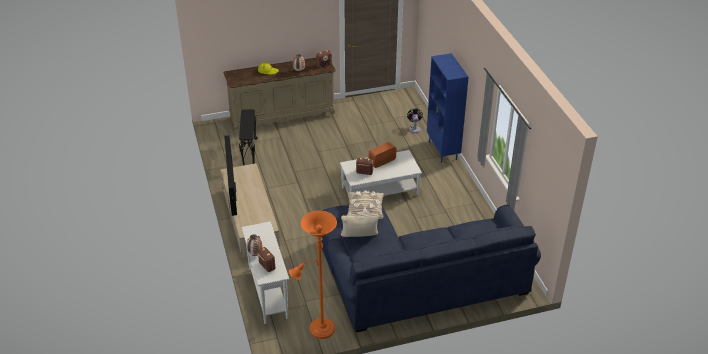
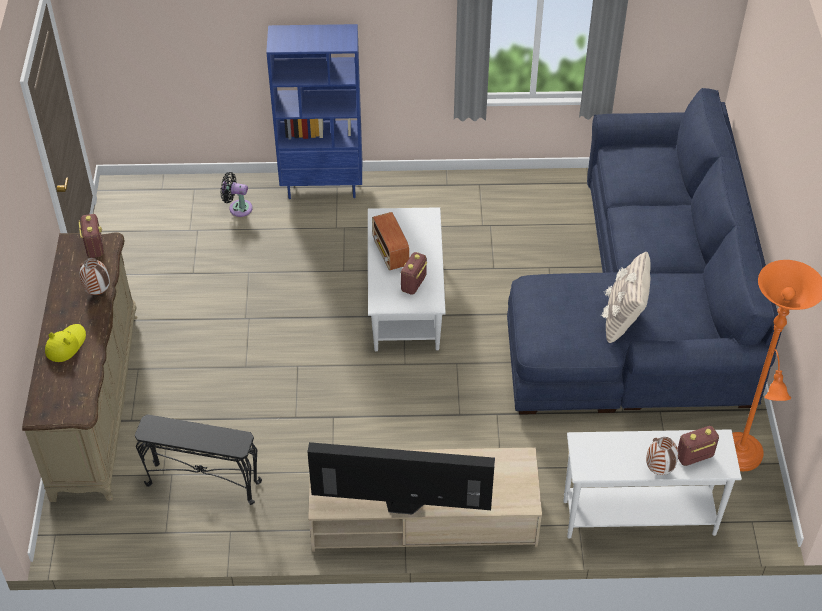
camera: 75 degrees left, 10 degrees up
(365, 211) = (552, 296): beige pillow -> none

